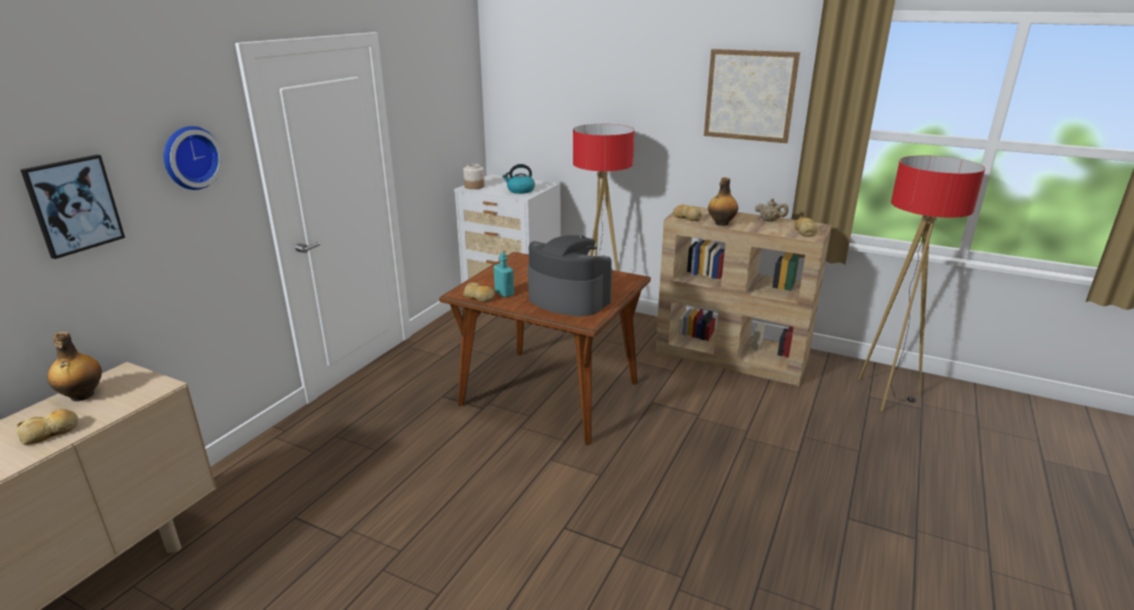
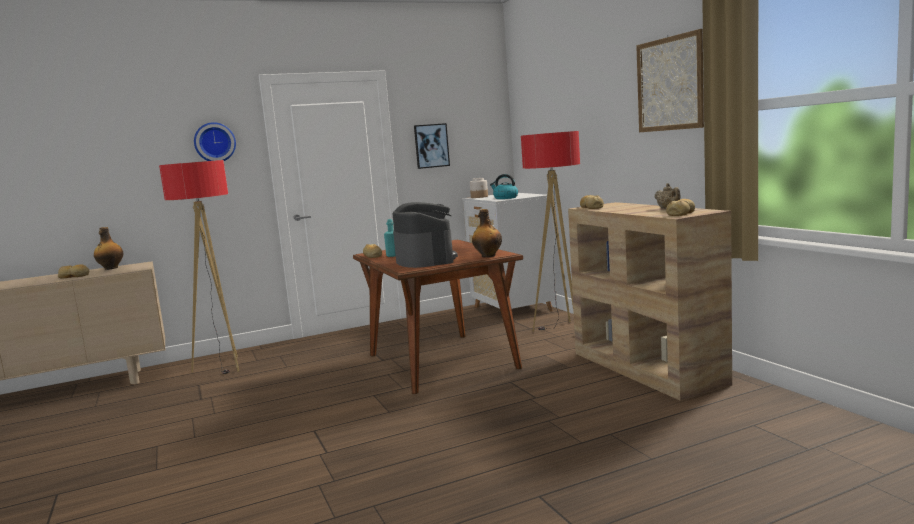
camera: 40 degrees right, 15 degrees down
(74, 205) = (135, 160): picture -> picture (431, 146)
(721, 223) = (611, 210): bottle -> bottle (488, 256)
(886, 395) = (780, 429): floor lamp -> floor lamp (222, 367)

